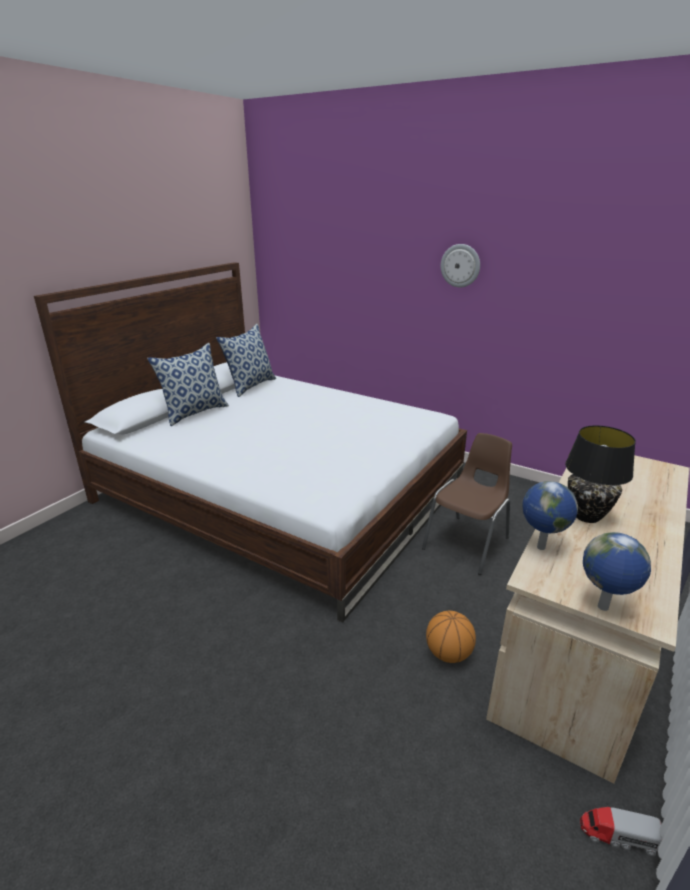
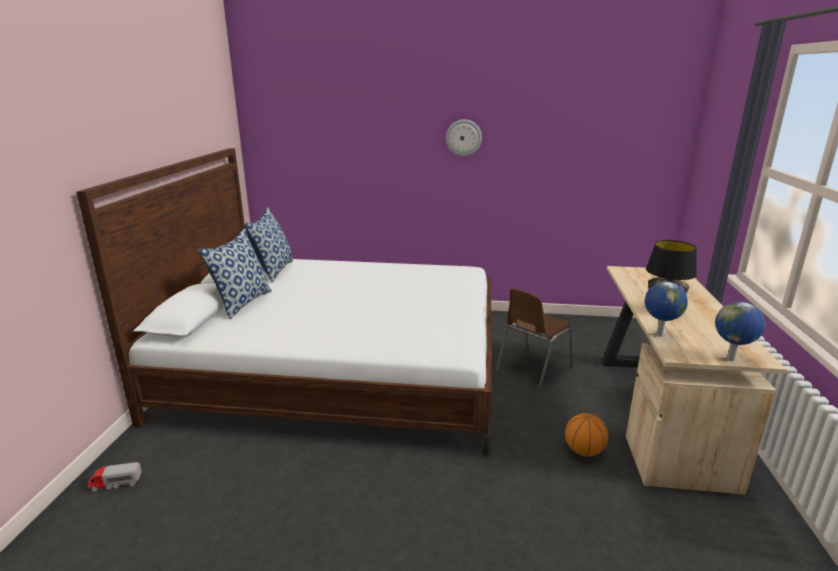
camera: 25 degrees left, 5 degrees down
(468, 543) = (532, 369): brown chair -> brown chair turned 150 degrees counterclockwise
(618, 835) = (770, 523): toy truck -> toy truck (115, 483)

